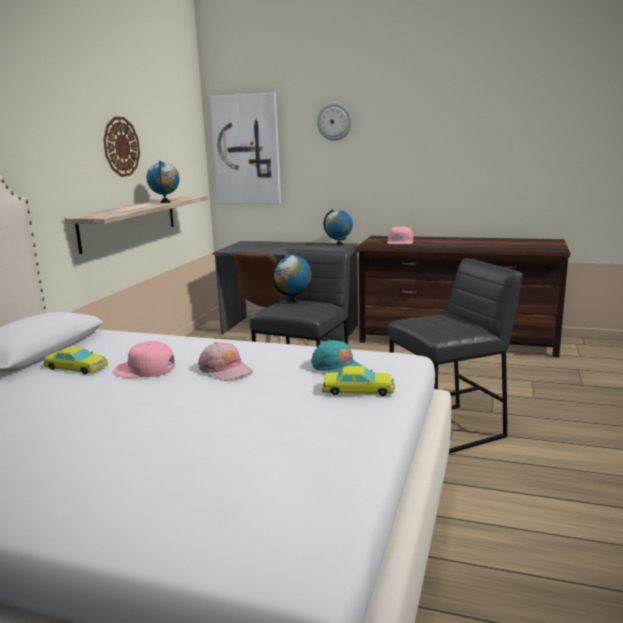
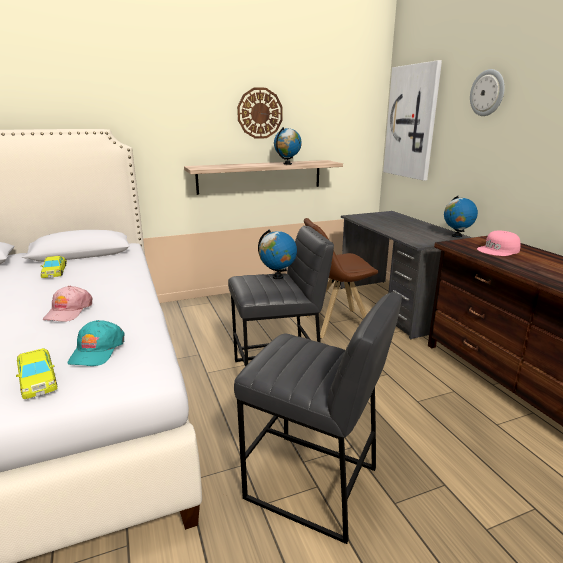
camera: 50 degrees right, 5 degrees up
(145, 369) = (59, 288): pink cap -> none

